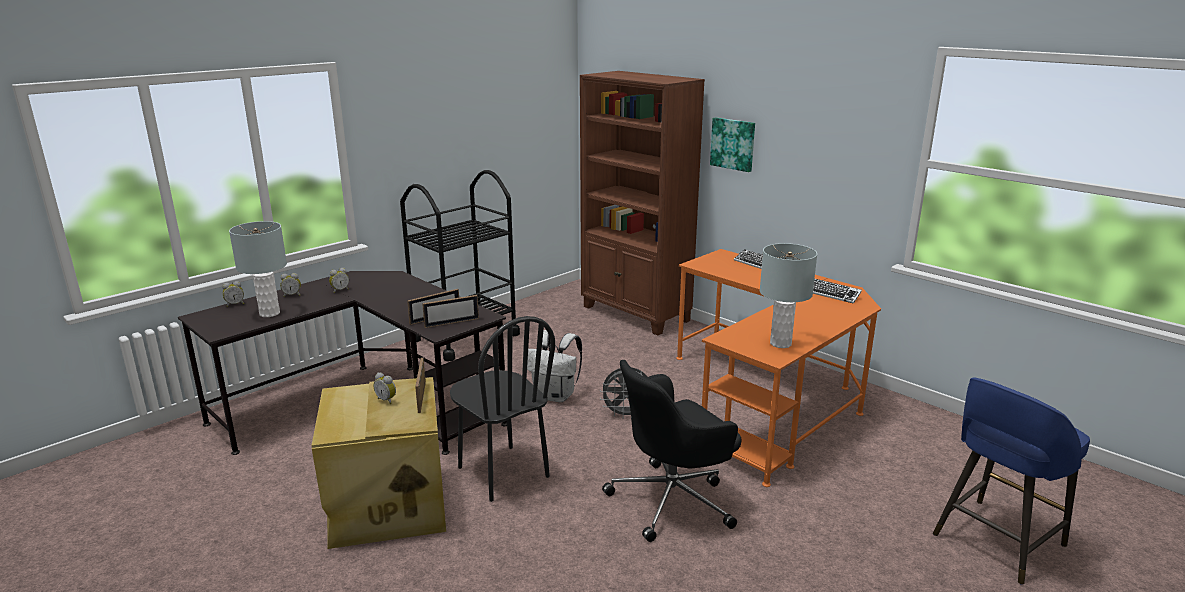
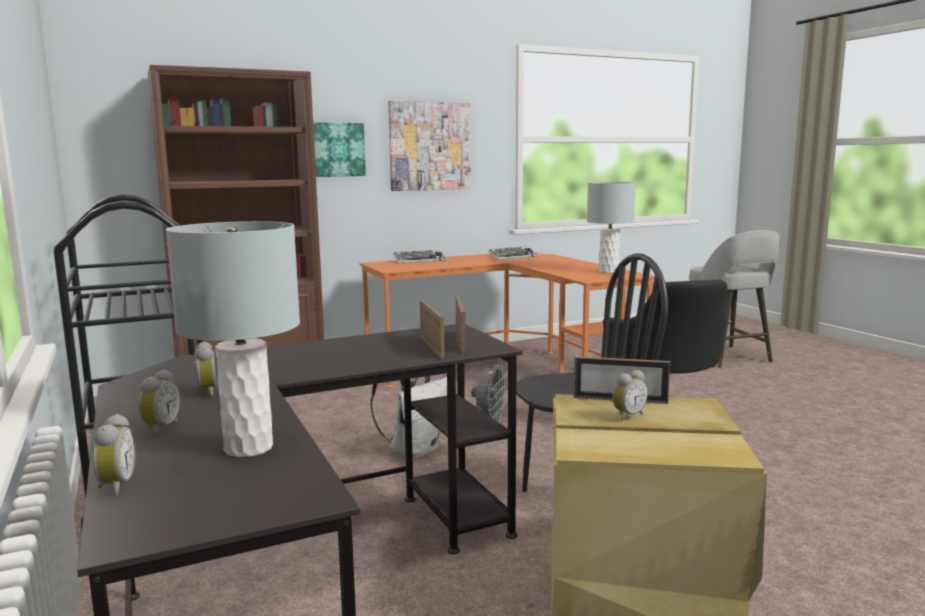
camera: 70 degrees left, 10 degrees down
(815, 154) = (429, 146): none -> picture
(996, 541) = (727, 357): blue stool -> grey stool

